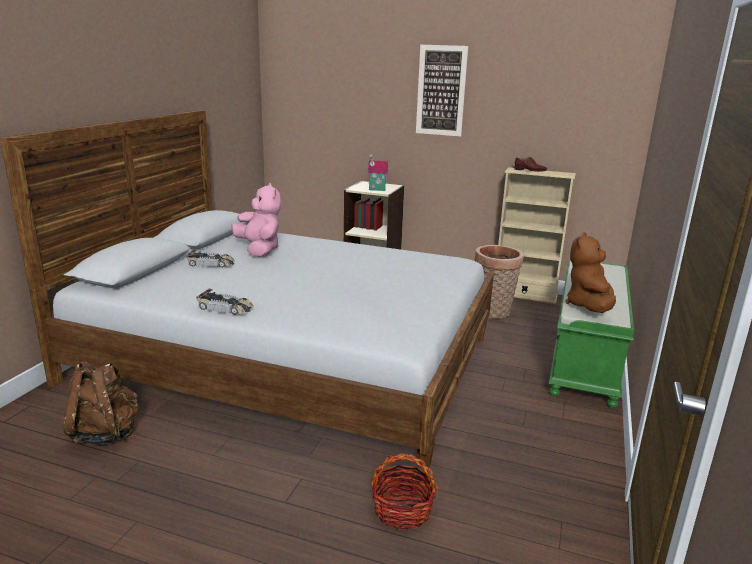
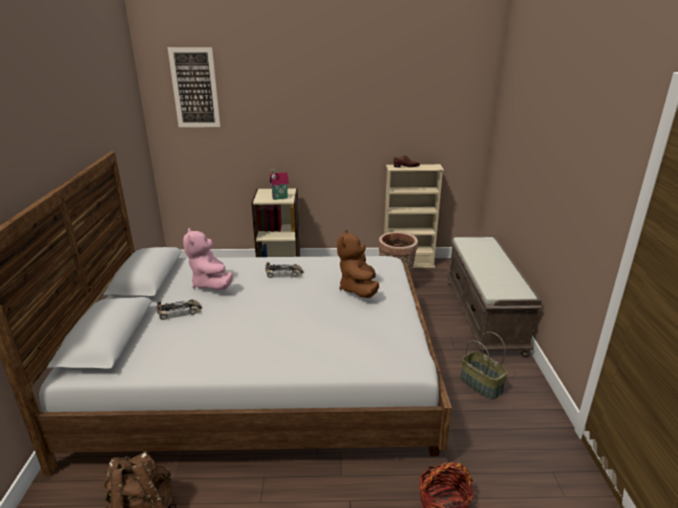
camera: 20 degrees left, 5 degrees up
(226, 308) = (237, 365): toy car -> toy car (284, 273)
(259, 250) = (211, 284): pink plush toy -> pink plush toy turned 150 degrees counterclockwise
(441, 91) = (323, 104): picture -> picture (195, 88)
(532, 420) = (481, 385): none -> basket
(586, 359) = (484, 316): green bench -> brown bench
(589, 307) = (499, 284): brown plush toy -> brown plush toy (358, 289)

